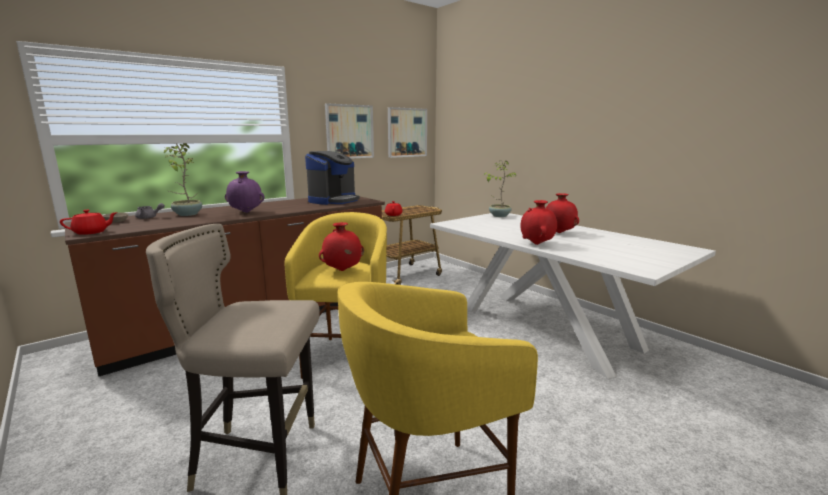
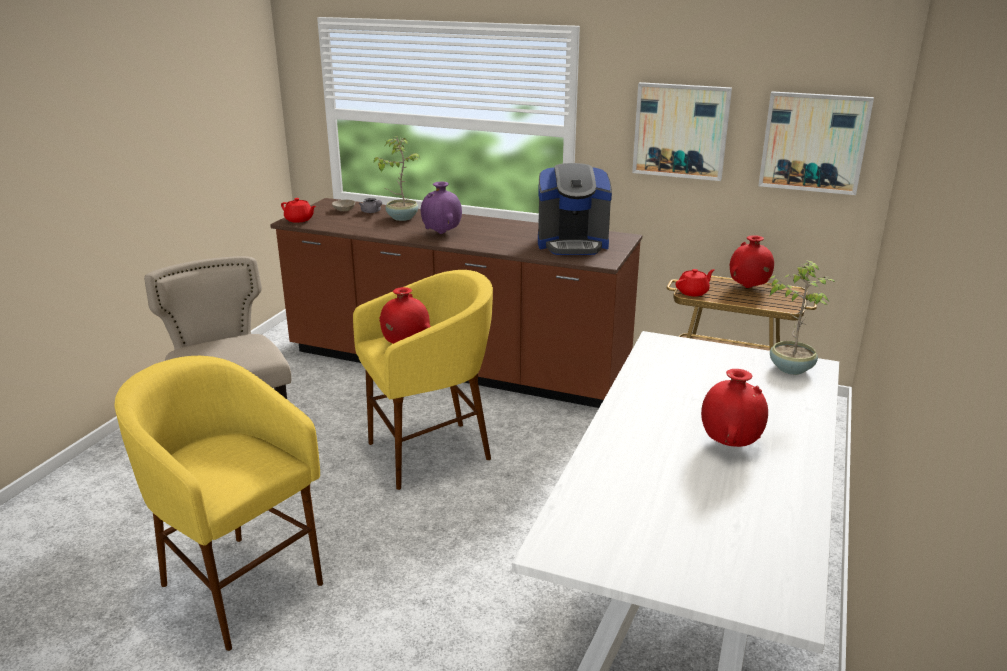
camera: 60 degrees right, 10 degrees up
(537, 244) = (616, 435): red vase -> red vase (748, 287)

